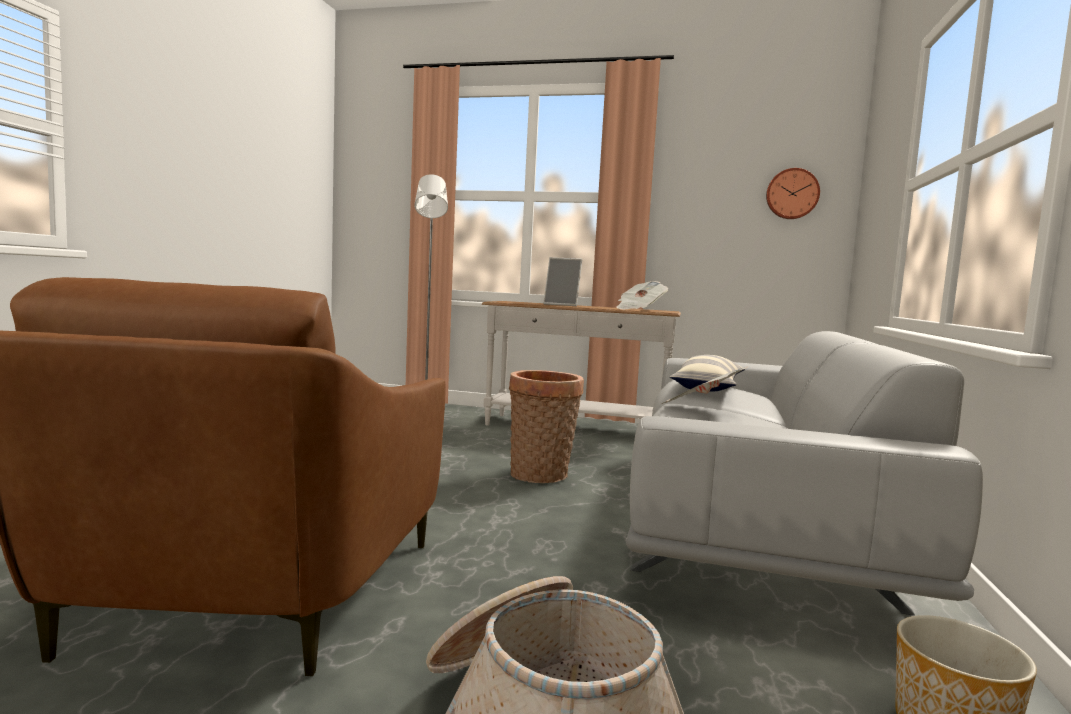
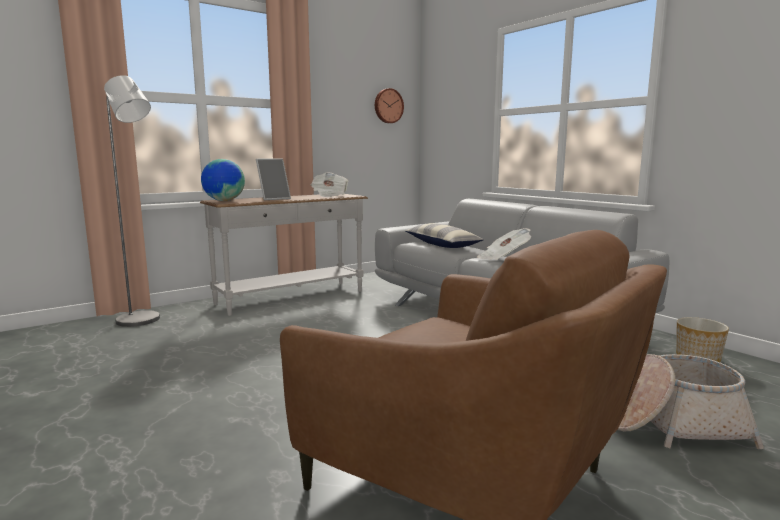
camera: 50 degrees left, 5 degrees up
(510, 301) = (224, 201): none -> globe
(541, 476) = (369, 334): basket -> none

